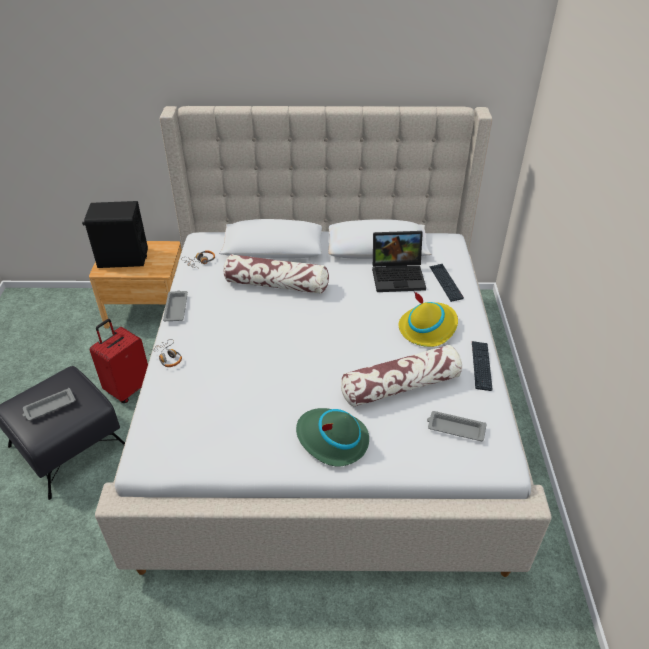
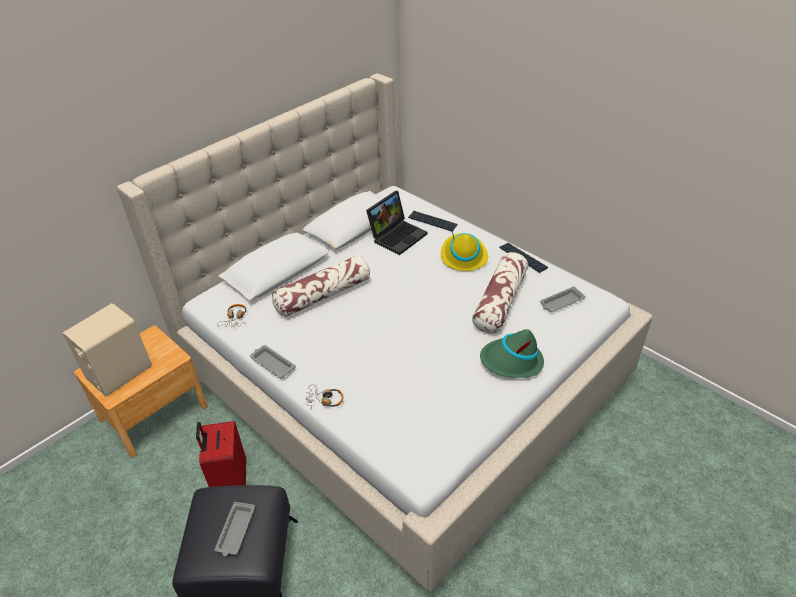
camera: 45 degrees left, 0 degrees up
(123, 258) = (119, 372): black speaker -> beige speaker

